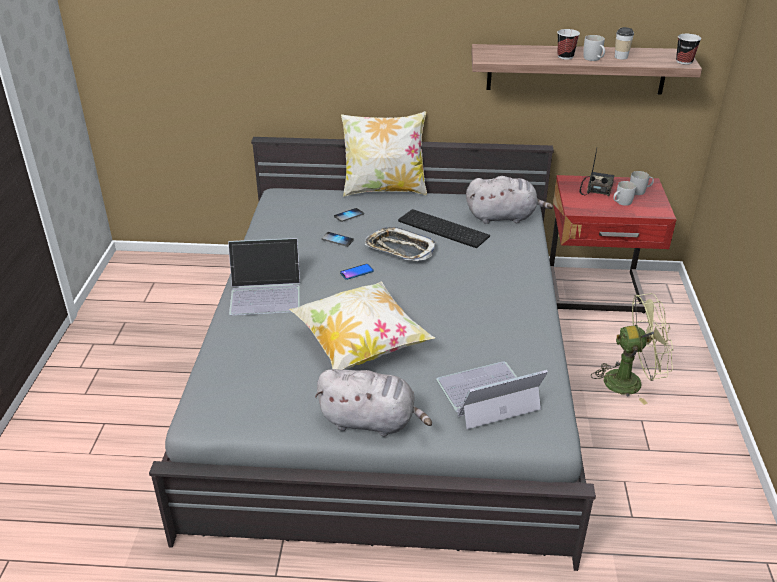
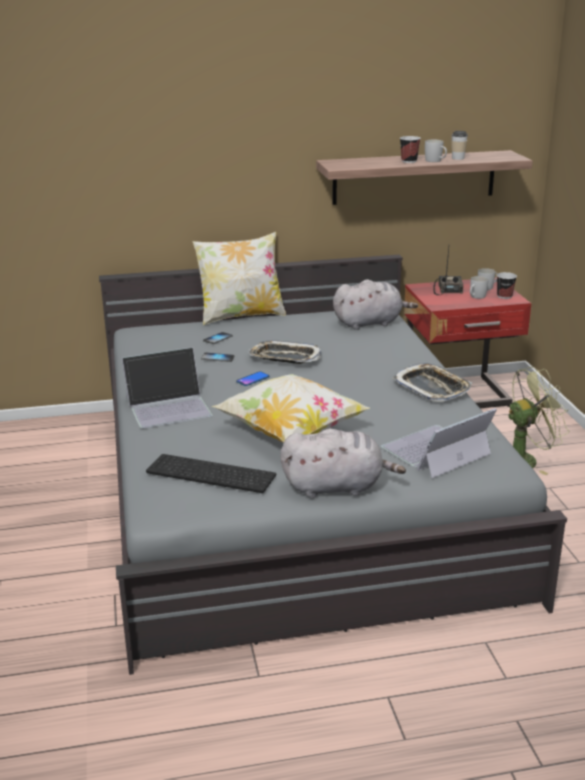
camera: 15 degrees left, 10 degrees down
(441, 229) = (316, 338): keyboard -> keyboard (208, 474)
(524, 312) = (432, 388): none -> tray
(684, 61) = (514, 157): cup -> cup (504, 296)

